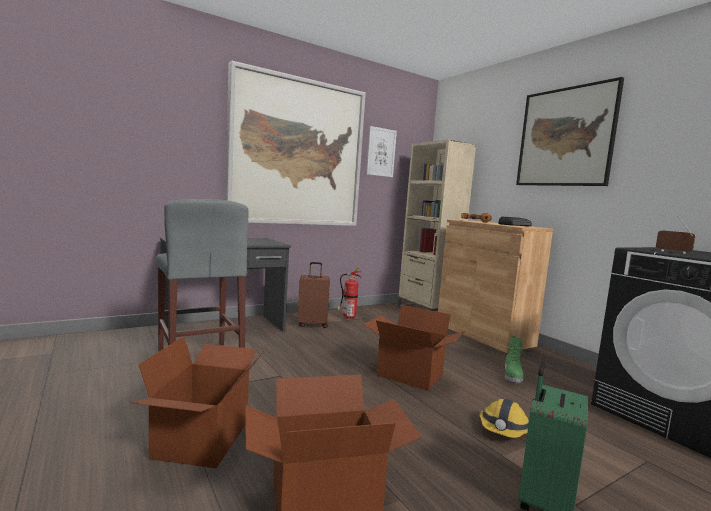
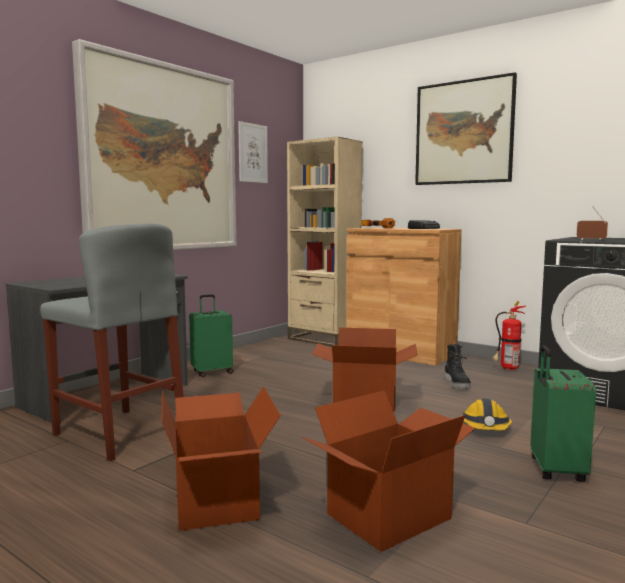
camera: 20 degrees left, 0 degrees up
(312, 324) = (212, 372): brown suitcase -> green suitcase
(347, 317) = (244, 359): fire extinguisher -> fire extinguisher (507, 369)
(513, 376) = (457, 384): green boot -> black boot

